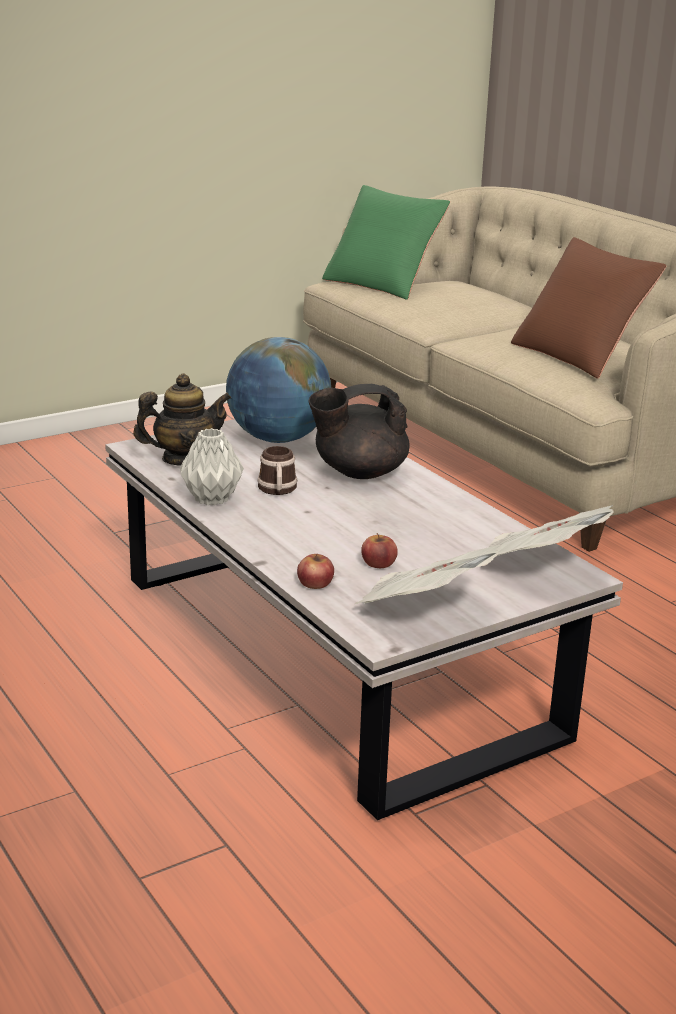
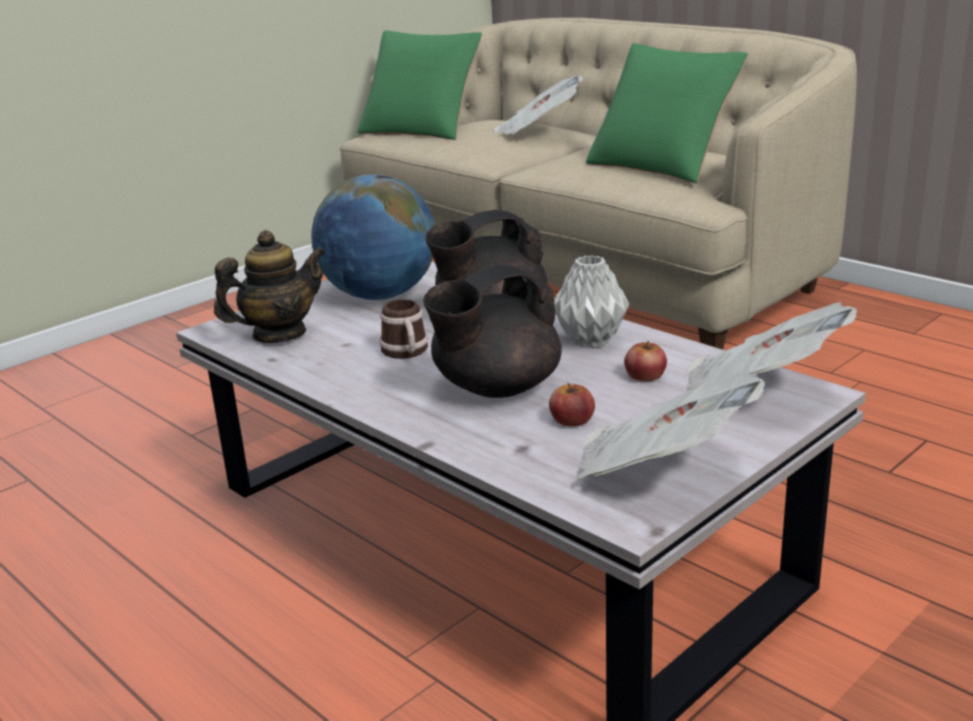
camera: 10 degrees left, 0 degrees up
(210, 499) = (330, 376): grey vase -> grey vase (589, 340)
(315, 583) = (508, 459): apple -> apple (645, 375)
(333, 529) = (495, 388): none -> black teapot
(487, 301) = (537, 130): none -> newspaper
(579, 355) = (662, 165): brown pillow -> green pillow

